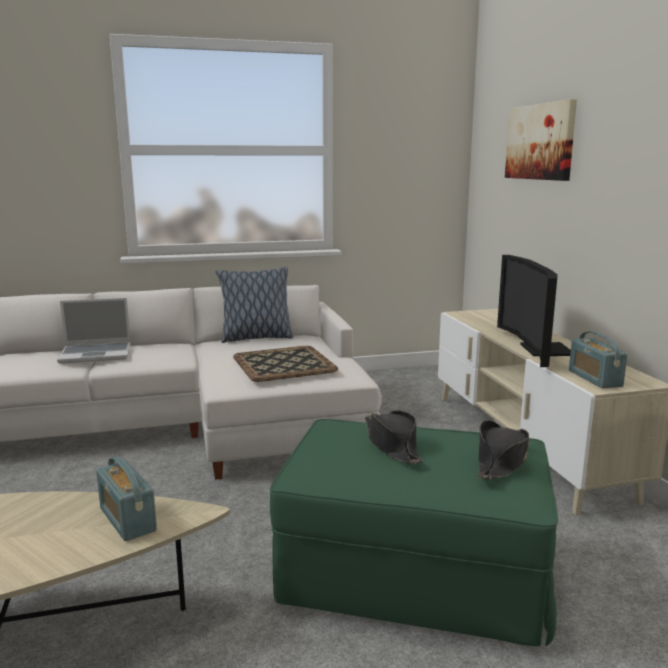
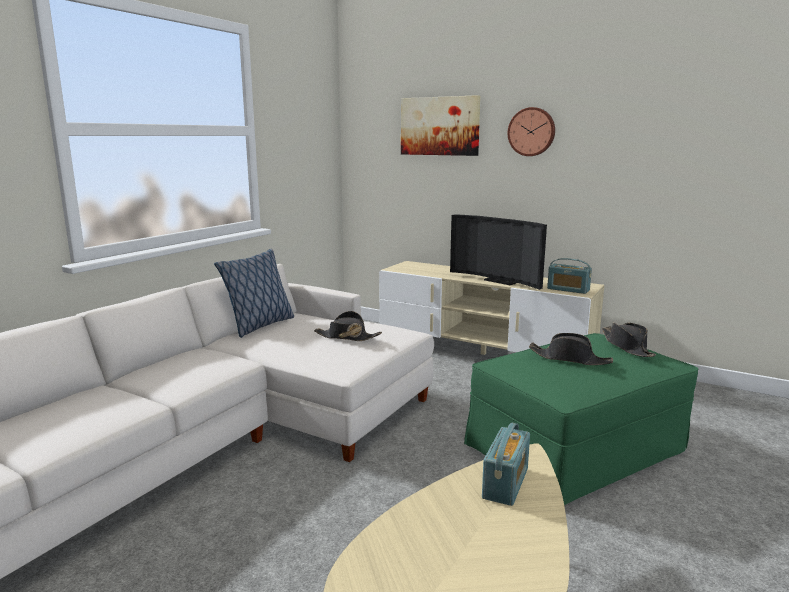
camera: 45 degrees left, 0 degrees up
(97, 354) = (139, 384): laptop -> none
(127, 519) = (505, 483): radio -> radio turned 75 degrees counterclockwise
(284, 363) = (347, 337): tray -> black hat
(621, 147) = (531, 132): none -> wall clock

